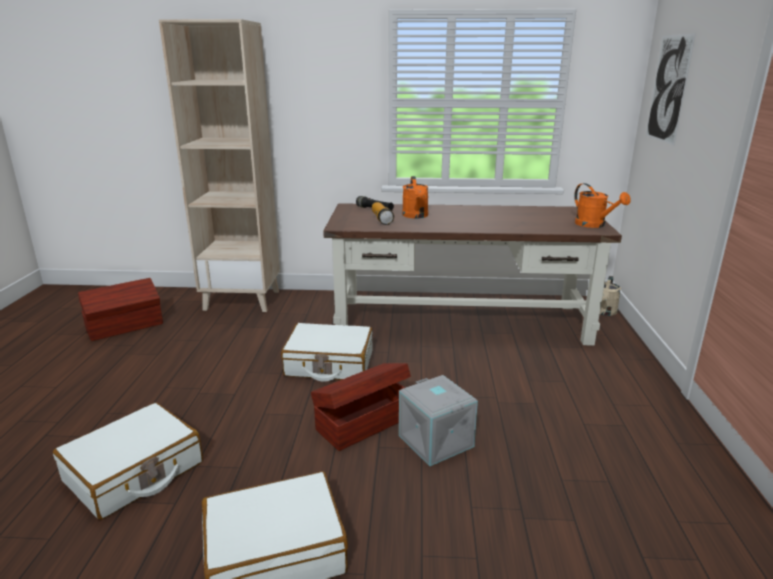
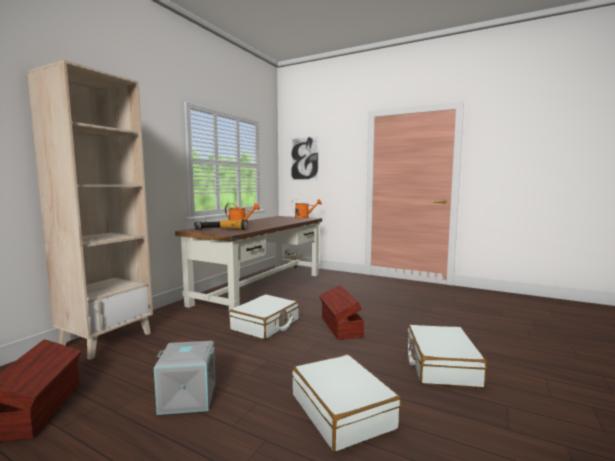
camera: 65 degrees left, 15 degrees down
(434, 441) = (369, 315): grey storage box -> grey storage box (187, 398)

